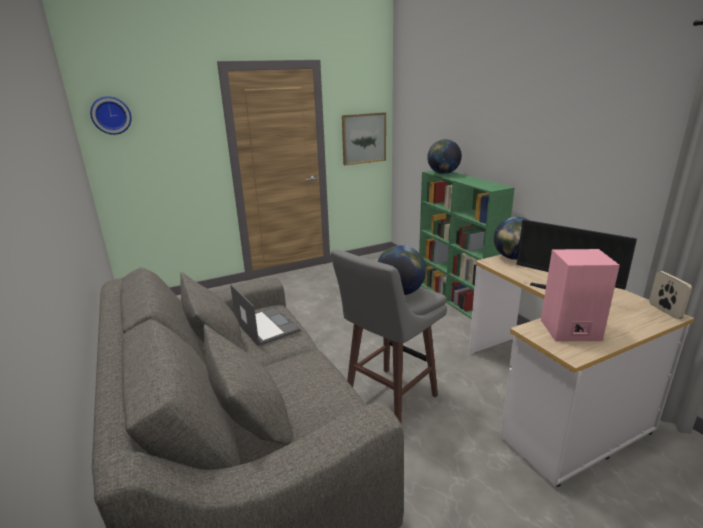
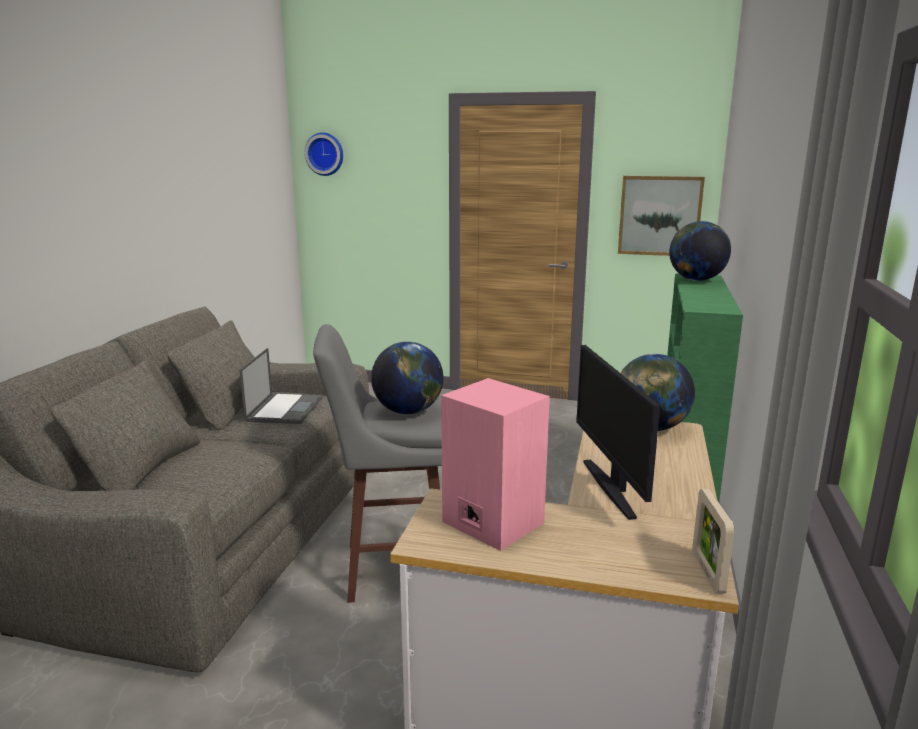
camera: 40 degrees right, 5 degrees down
(664, 311) = (707, 573): picture frame -> picture frame turned 150 degrees clockwise

